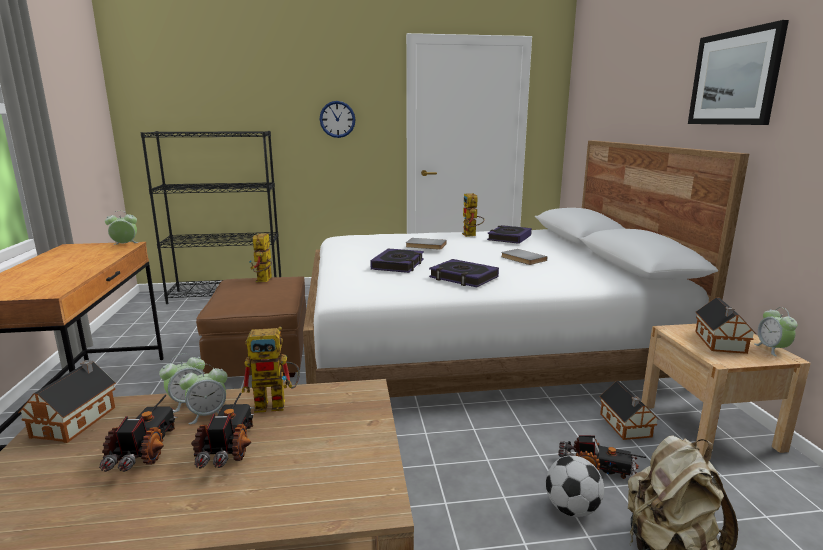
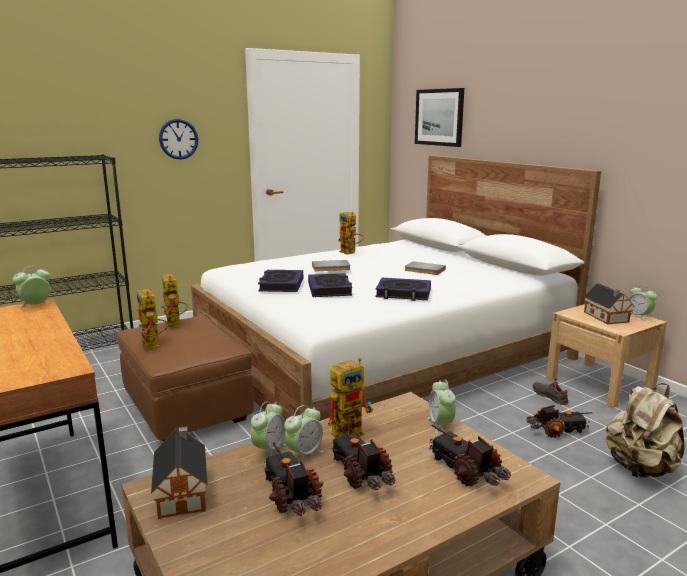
camera: 25 degrees left, 0 degrees up
(226, 294) = (153, 345): none -> toy robot
(327, 477) = (466, 470): none -> toy truck
(368, 420) = (440, 425): none -> alarm clock
(509, 238) = (387, 252): book -> book (281, 285)
(572, 509) = (566, 463): football -> none
(626, 426) = (550, 396): toy house -> black shoe
(734, 78) = (578, 111): picture -> picture (439, 117)

